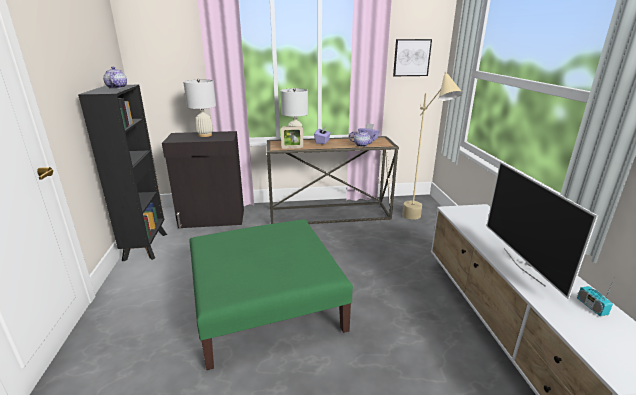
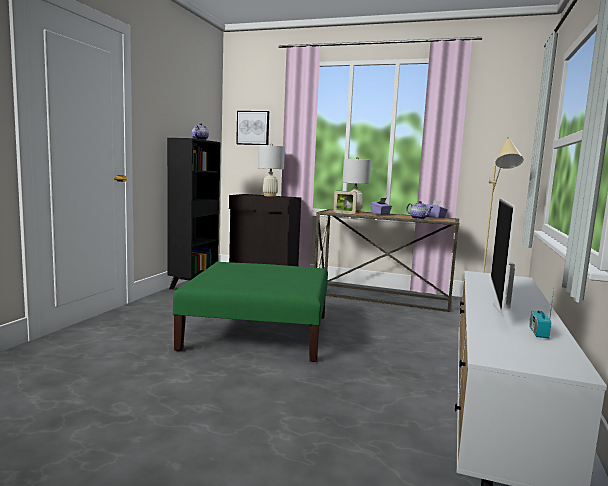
camera: 25 degrees right, 15 degrees down
(411, 57) = (496, 135): picture -> picture (253, 128)

